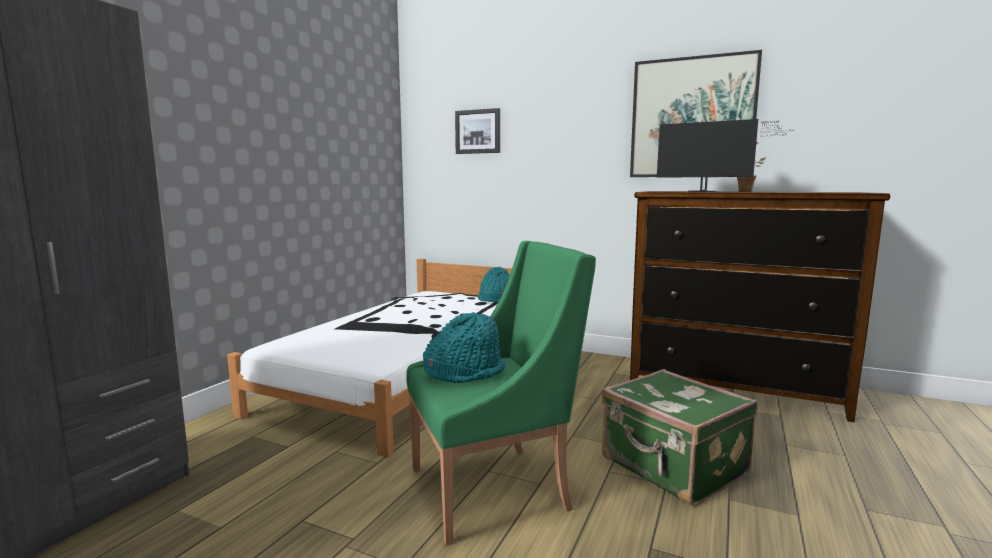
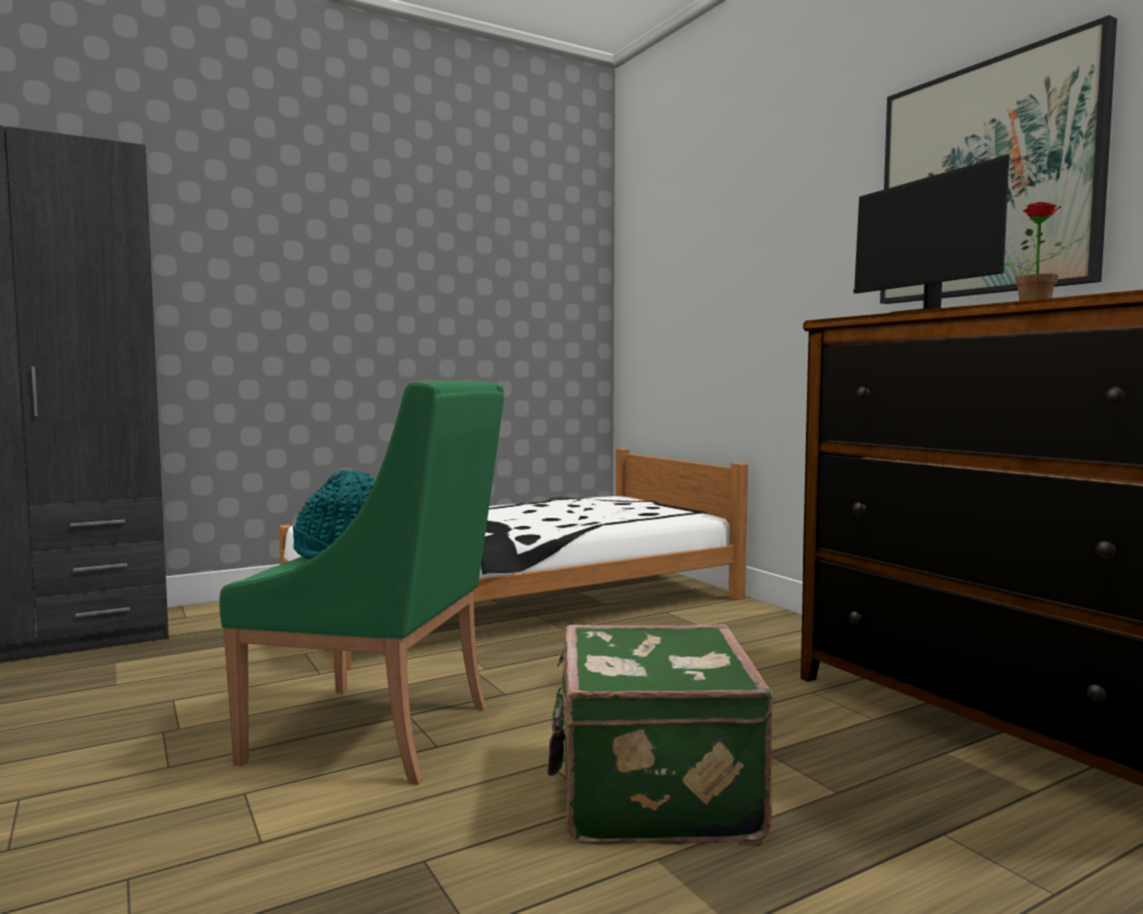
camera: 35 degrees right, 5 degrees down
(478, 131) = (690, 253): picture -> none
(494, 299) = (679, 512): turquoise hat -> none

